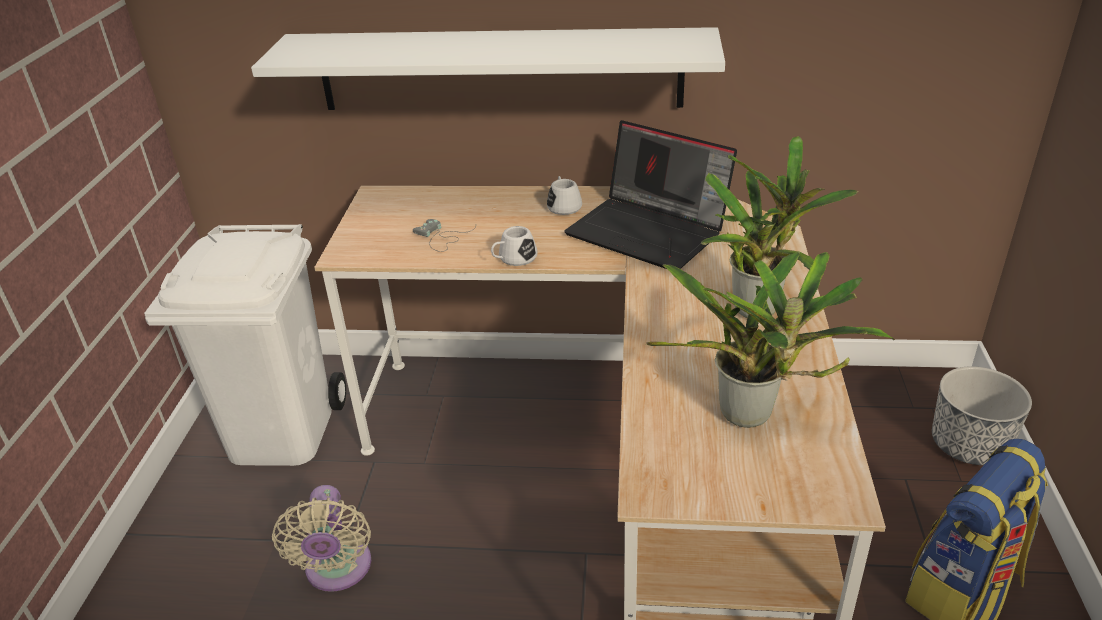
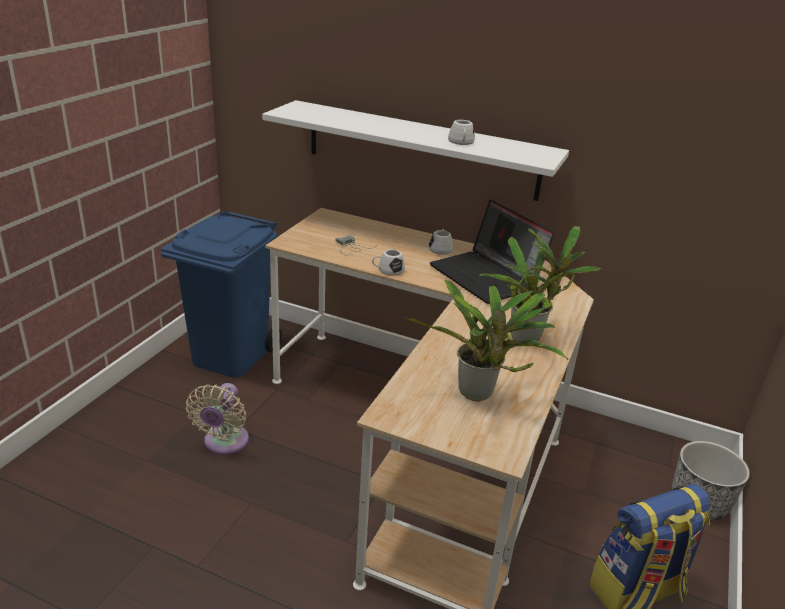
camera: 15 degrees right, 5 degrees down
(279, 431) = (229, 354): white trash can -> blue trash can
(573, 49) = (461, 143): none -> white mug

